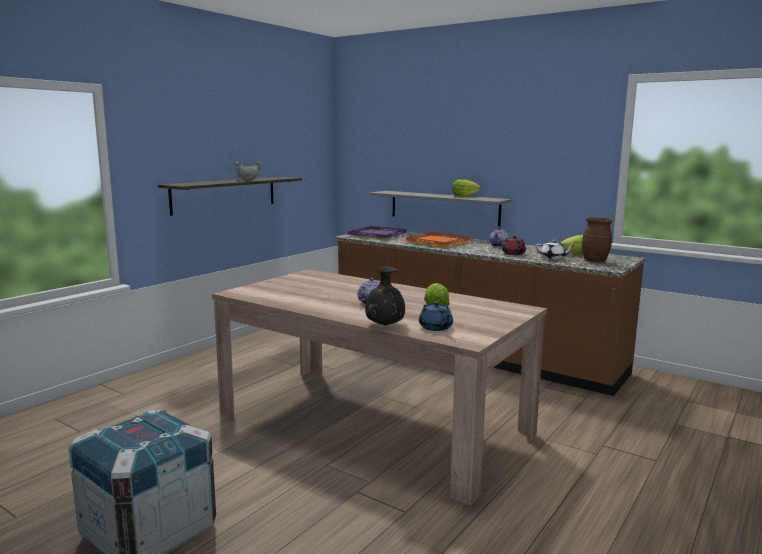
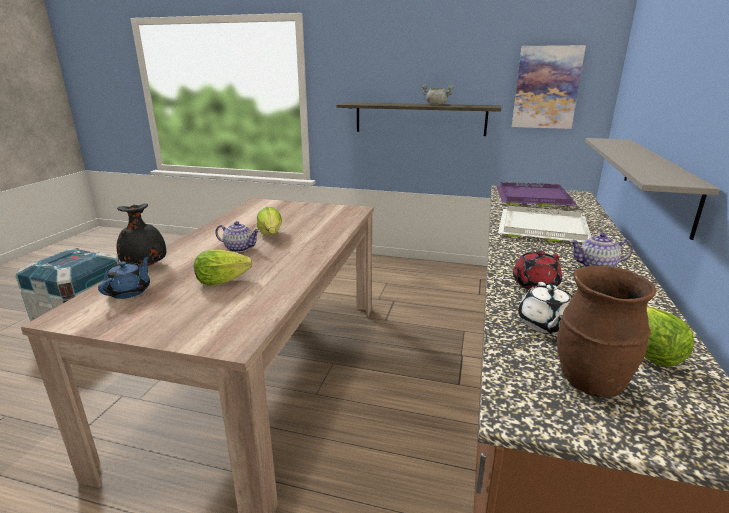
camera: 70 degrees right, 10 degrees up
(302, 160) = (546, 87): none -> picture
(436, 328) = (130, 291): blue teapot -> blue teapot turned 150 degrees clockwise
(437, 242) = (544, 227): orange tray -> white tray
(464, 196) = (662, 165): lettuce -> lettuce (271, 234)

